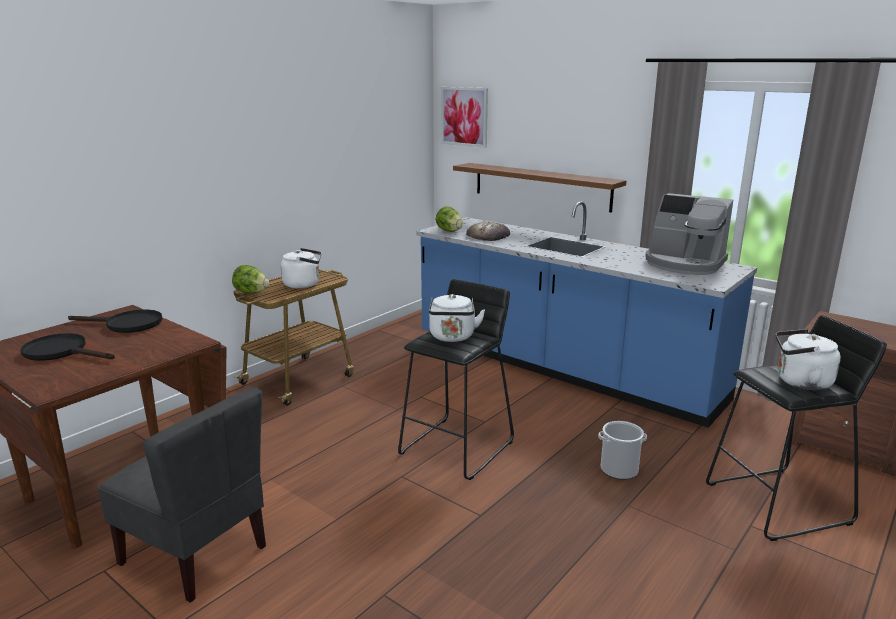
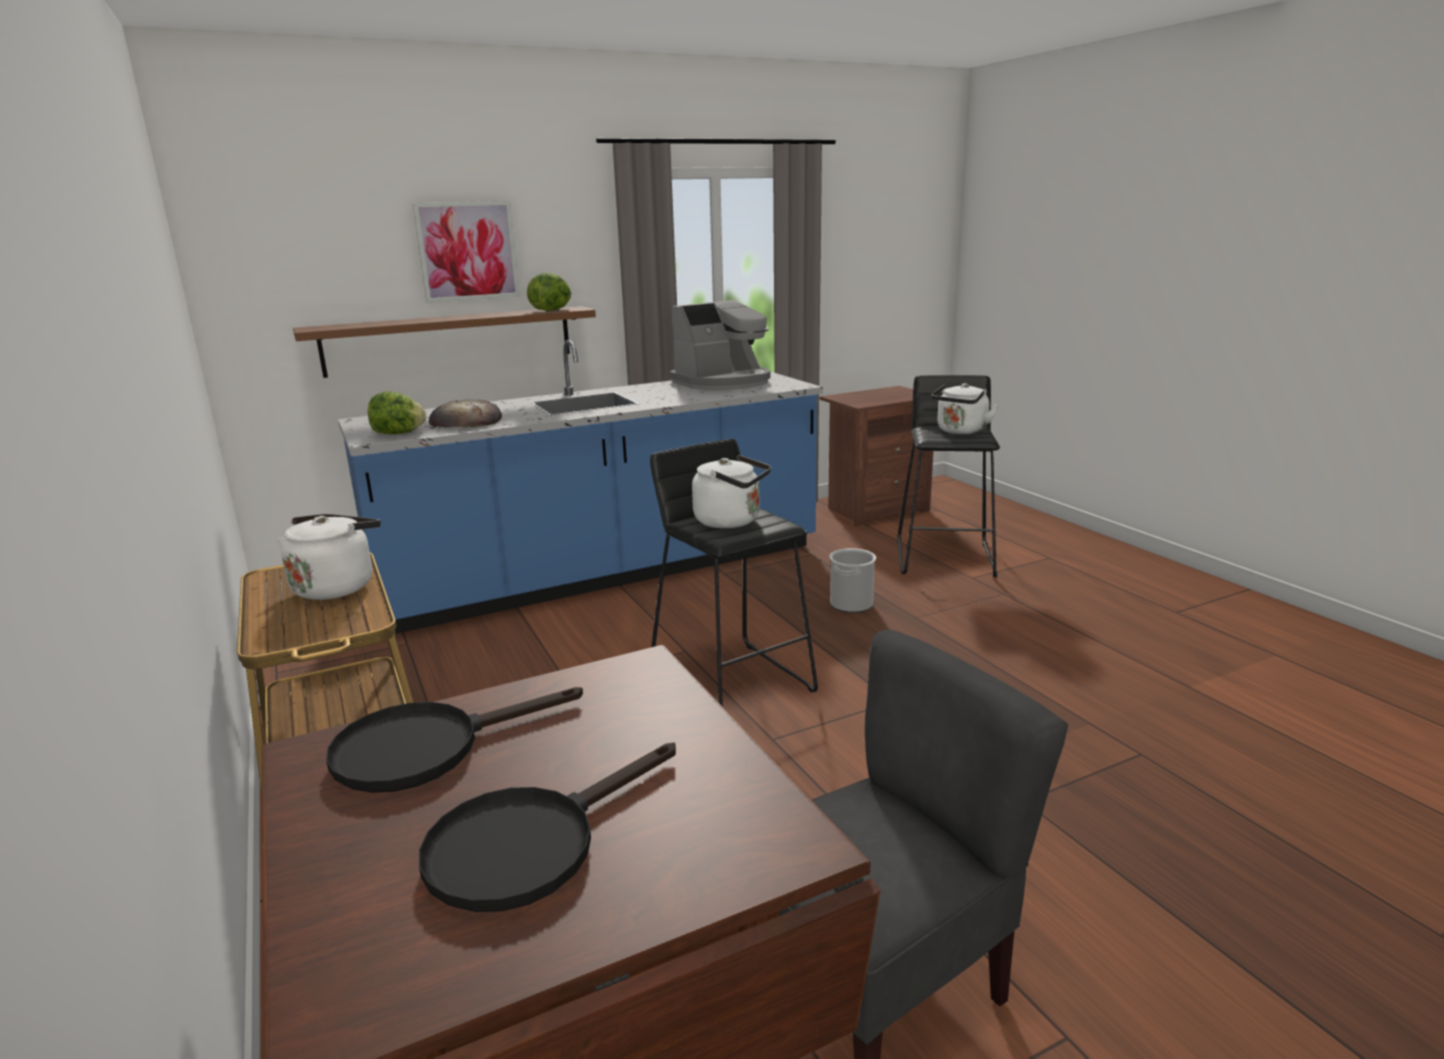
camera: 65 degrees left, 0 degrees up
(127, 324) = (427, 747): black frying pan -> black frying pan turned 150 degrees counterclockwise
(251, 293) = (295, 638): lettuce -> lettuce (552, 310)
(464, 116) = (263, 245): picture -> picture (467, 251)

